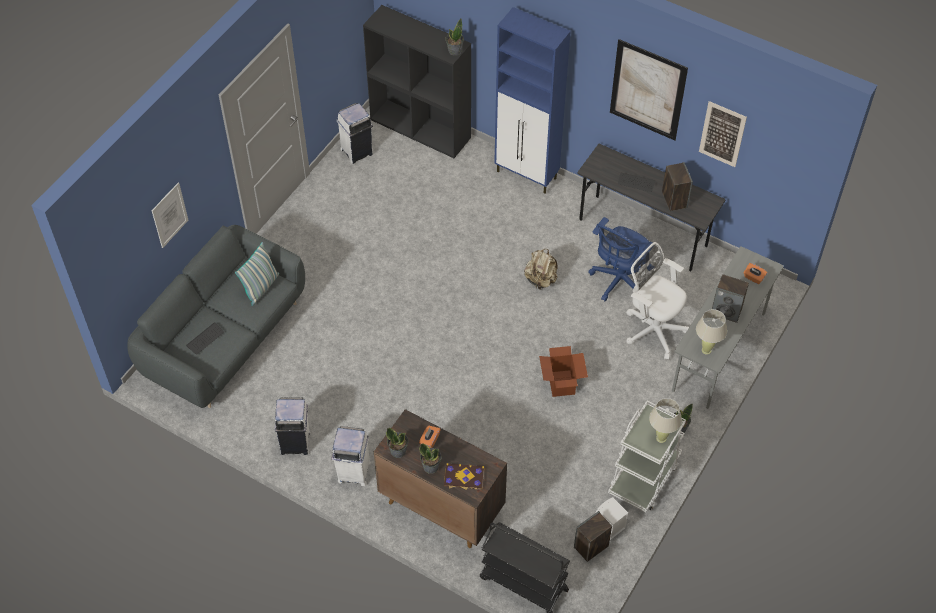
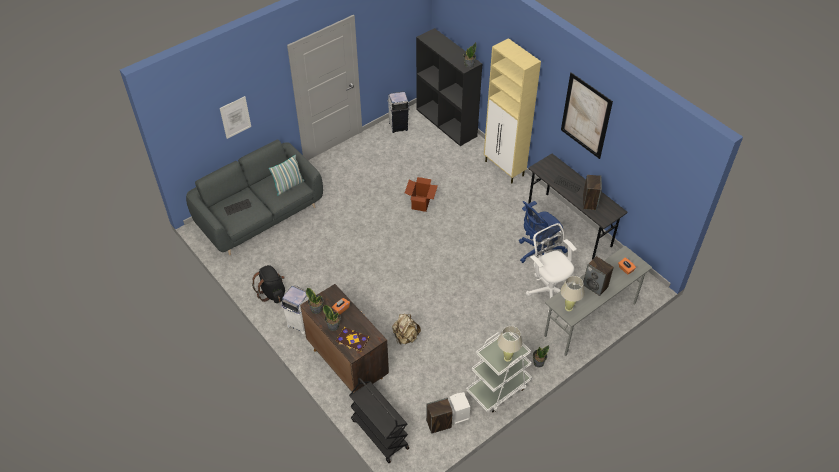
camera: 20 degrees right, 5 degrees down
(296, 442) = (272, 293): white trash can -> black backpack
(527, 175) = (504, 169): blue cabinet -> beige cabinet
(540, 280) = (484, 237): beige backpack -> beige backpack (405, 337)
(561, 384) = (467, 308): cardboard box -> cardboard box (421, 203)
(722, 134) = (630, 159): picture -> none

